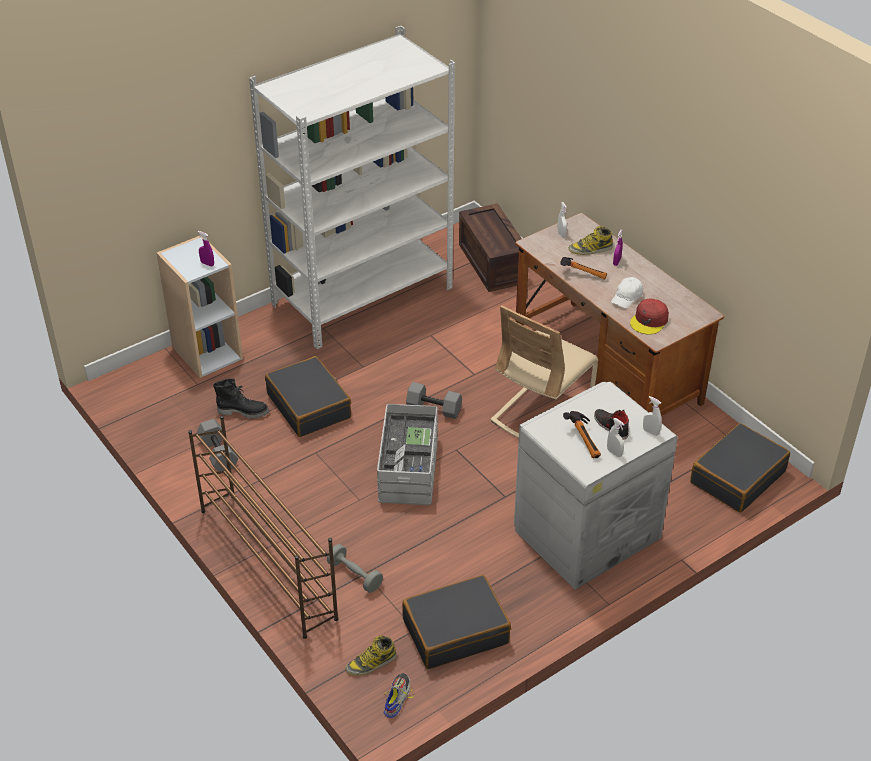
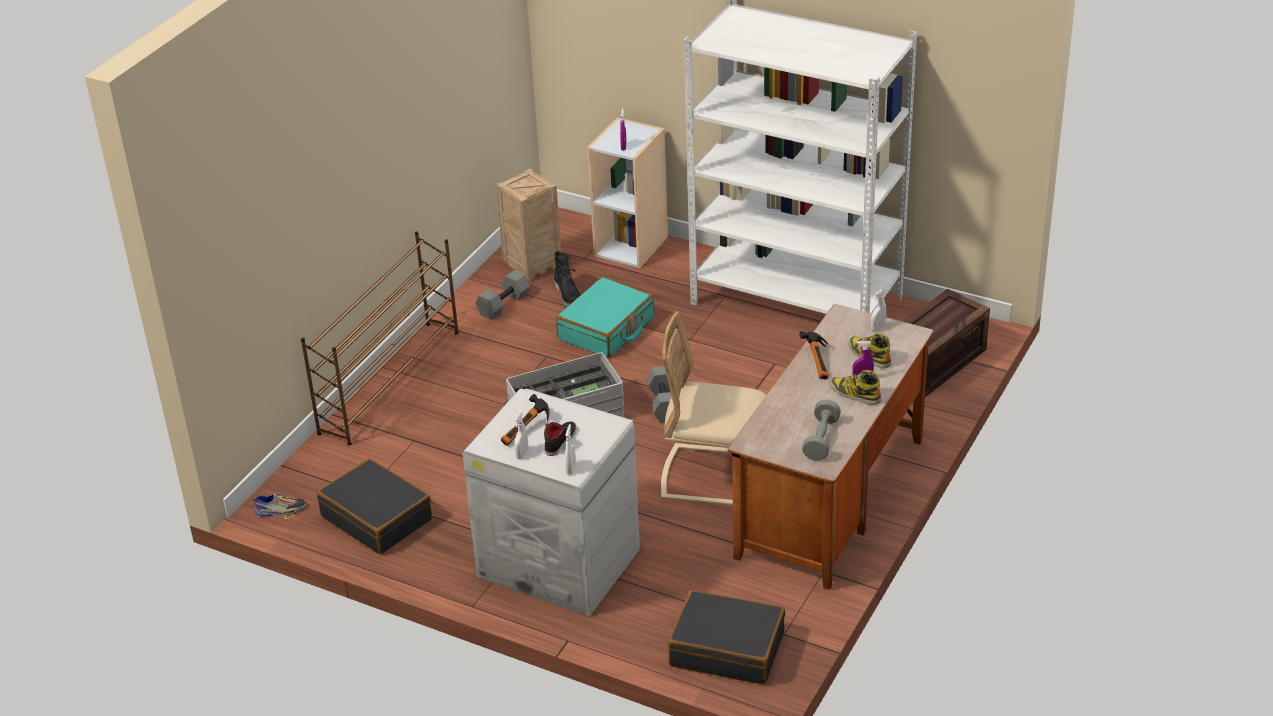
camera: 65 degrees right, 5 degrees down
(179, 418) = (532, 266): none -> crate
(309, 406) = (606, 329): black suitcase -> turquoise suitcase
(355, 575) = (407, 435): grey dumbbell -> grey dumbbell (821, 440)
(371, 663) = (310, 482): boot -> boot (854, 394)
(627, 297) = (803, 404): white cap -> none
(649, 321) = (776, 430): red cap -> none

